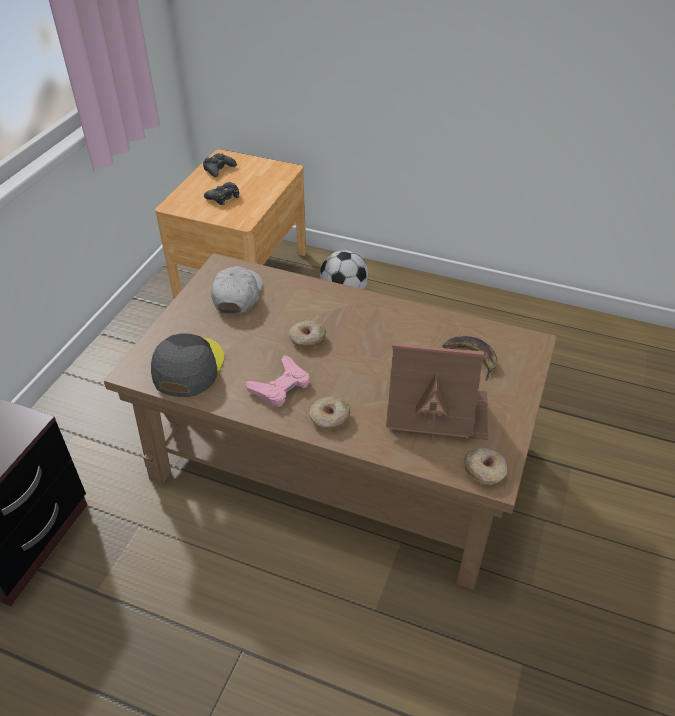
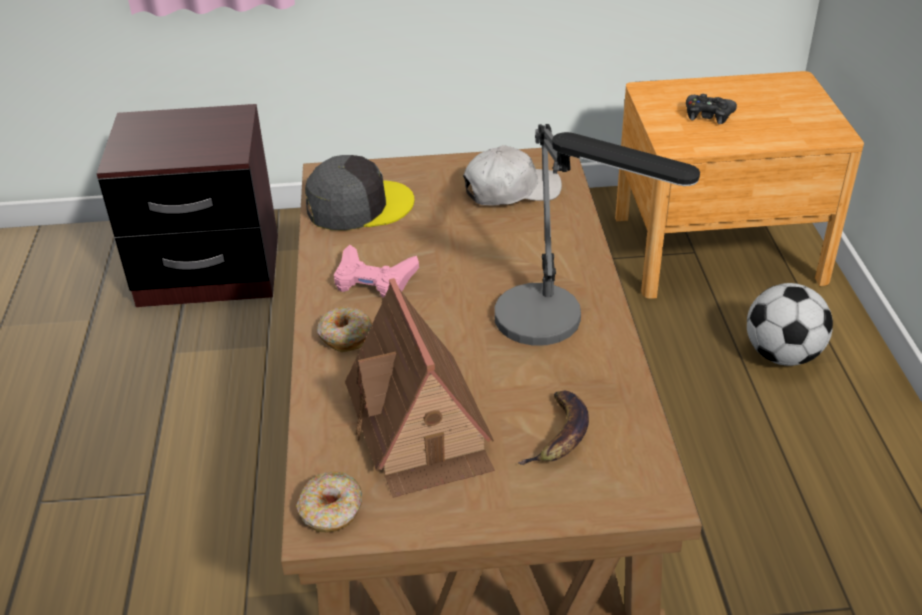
camera: 65 degrees right, 5 degrees down
(218, 169) = (764, 89): black game controller -> none
(307, 339) = (474, 270): donut -> none
(386, 326) = (559, 328): none -> table lamp

